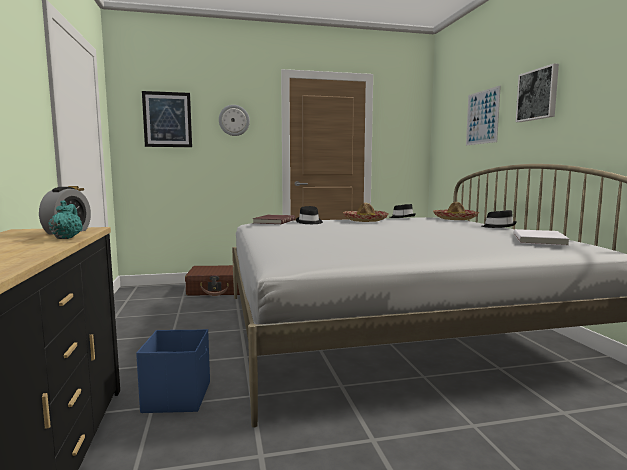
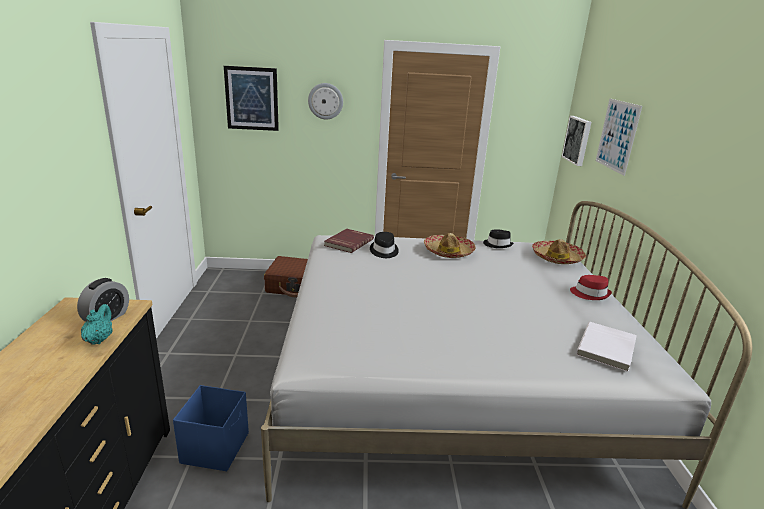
camera: 10 degrees right, 15 degrees up
(498, 226) = (590, 294): black hat -> red hat
(538, 94) = (675, 142): picture -> picture (578, 140)

